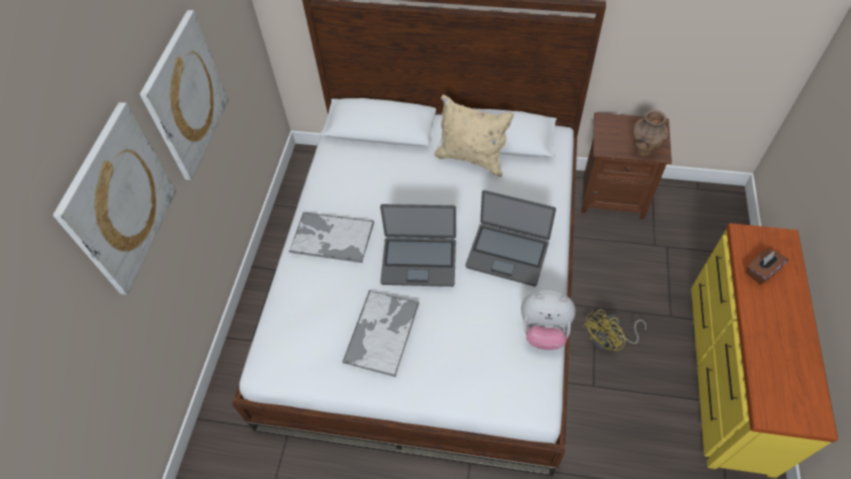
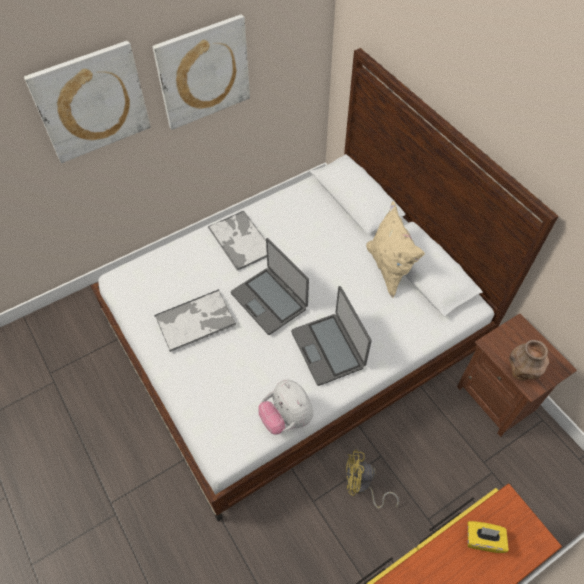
camera: 45 degrees right, 0 degrees up
(761, 271) = (483, 540): brown tissue box -> yellow tissue box

